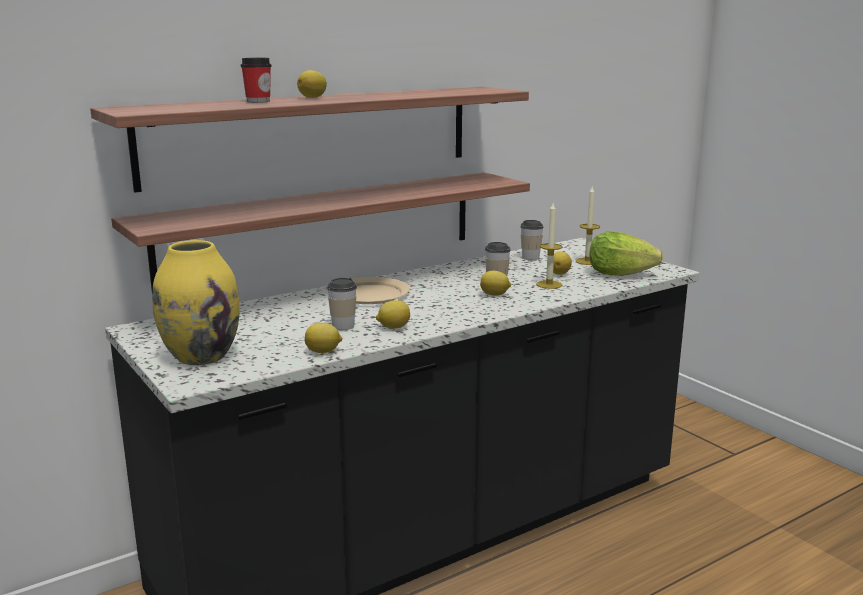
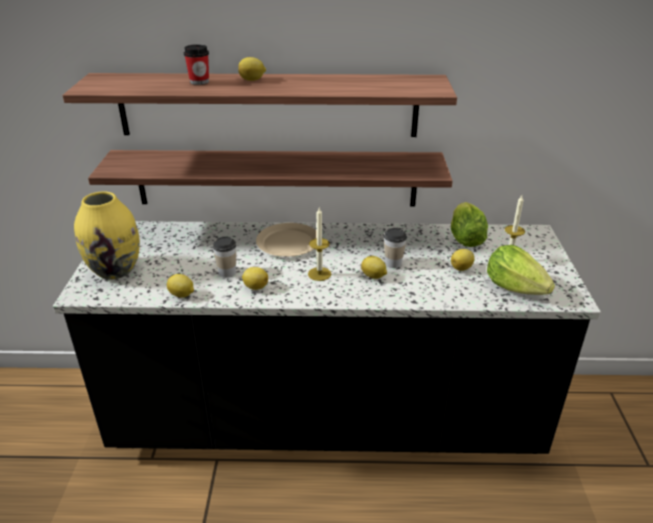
camera: 35 degrees right, 15 degrees up
(530, 257) = (465, 238): cup -> lettuce
(549, 284) = (433, 279): candle -> candle (319, 274)

